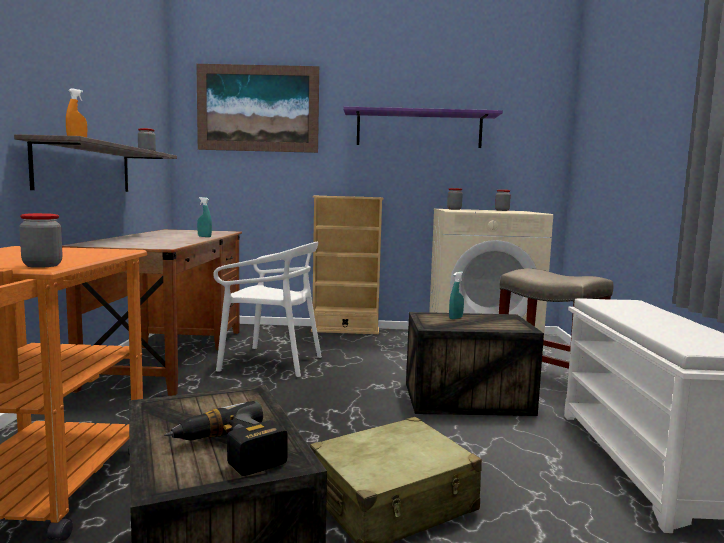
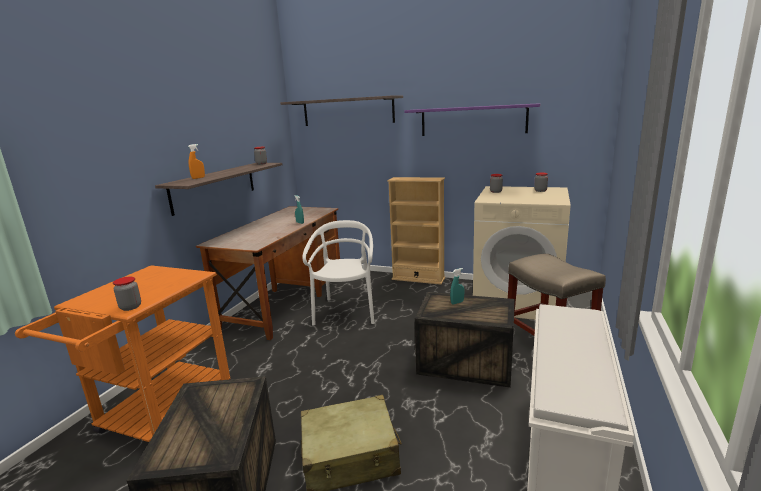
camera: 20 degrees right, 10 degrees up
(229, 452) = (199, 443): power drill -> none
(258, 108) = (348, 111): picture -> shelf
(271, 362) = (346, 312): white chair -> white chair turned 120 degrees counterclockwise

